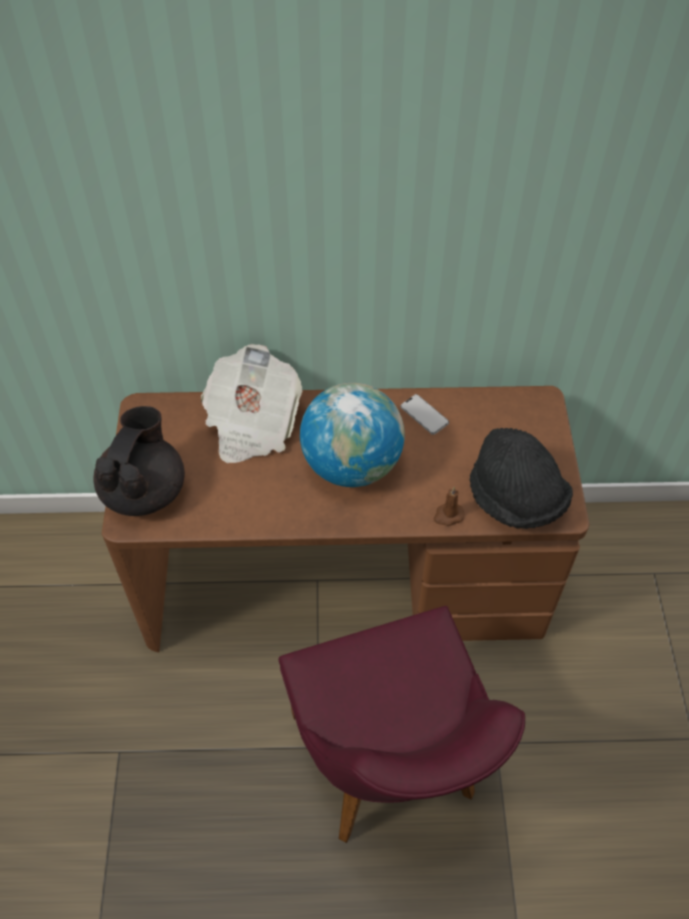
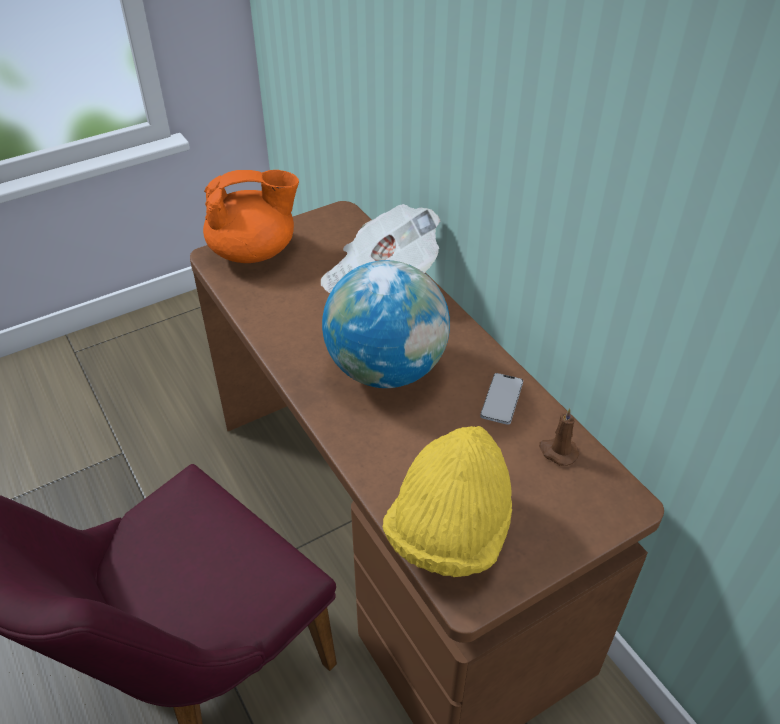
camera: 60 degrees right, 10 degrees down
(144, 490) = (254, 251): black teapot -> orange teapot
(448, 515) = (378, 476): brown candle -> brown candle (557, 452)
(515, 499) = (449, 532): black hat -> yellow hat

